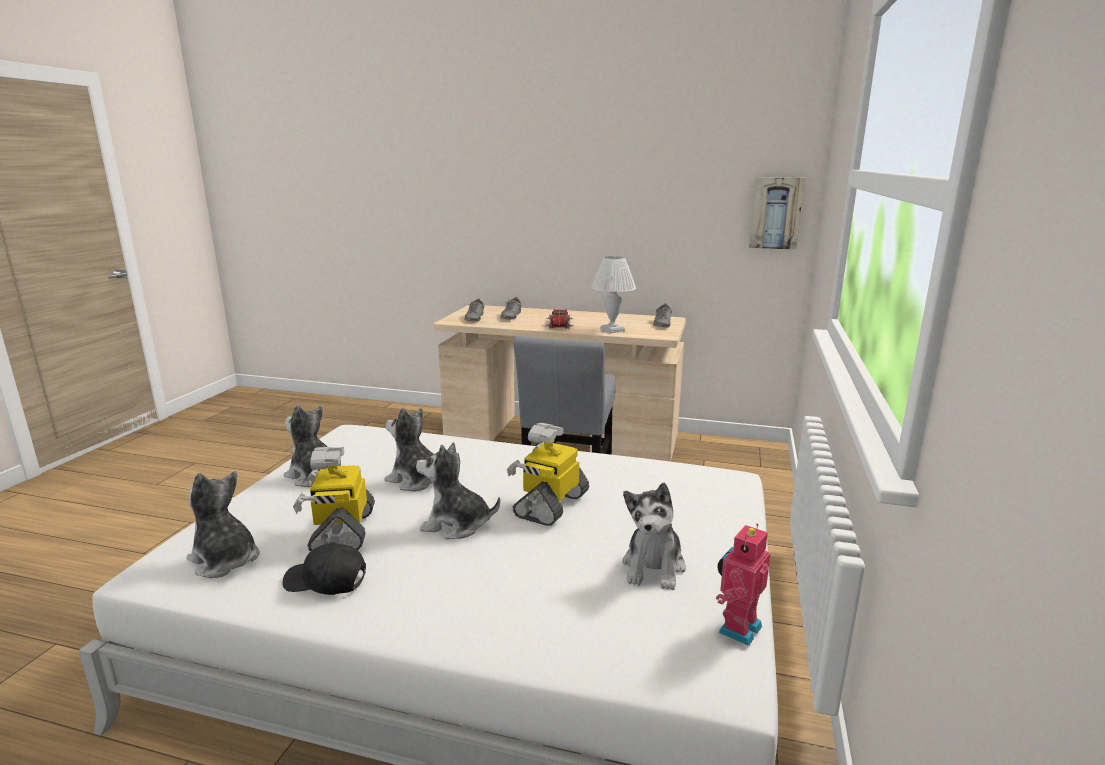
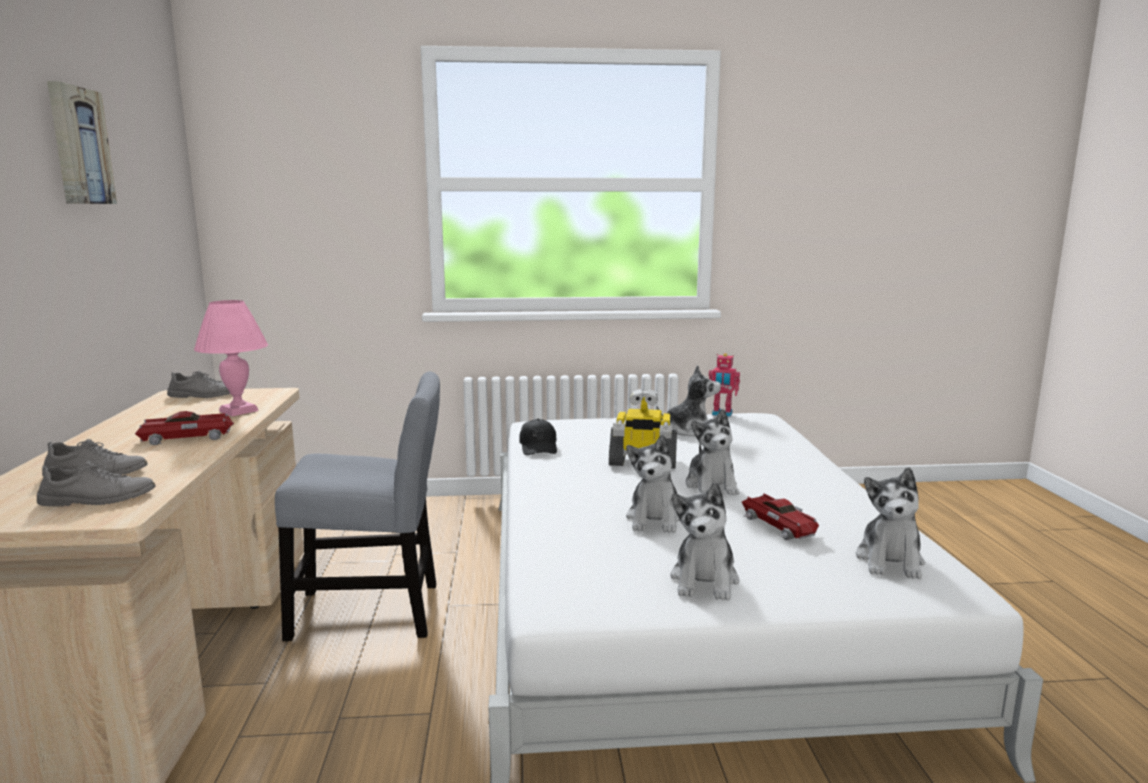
camera: 110 degrees left, 5 degrees down
(326, 581) = (840, 512): black cap -> black cap (538, 447)
(342, 531) = (780, 525): toy robot -> toy car
(612, 330) = (239, 411): white table lamp -> pink table lamp
(775, 213) = (180, 232): picture -> picture (78, 146)

